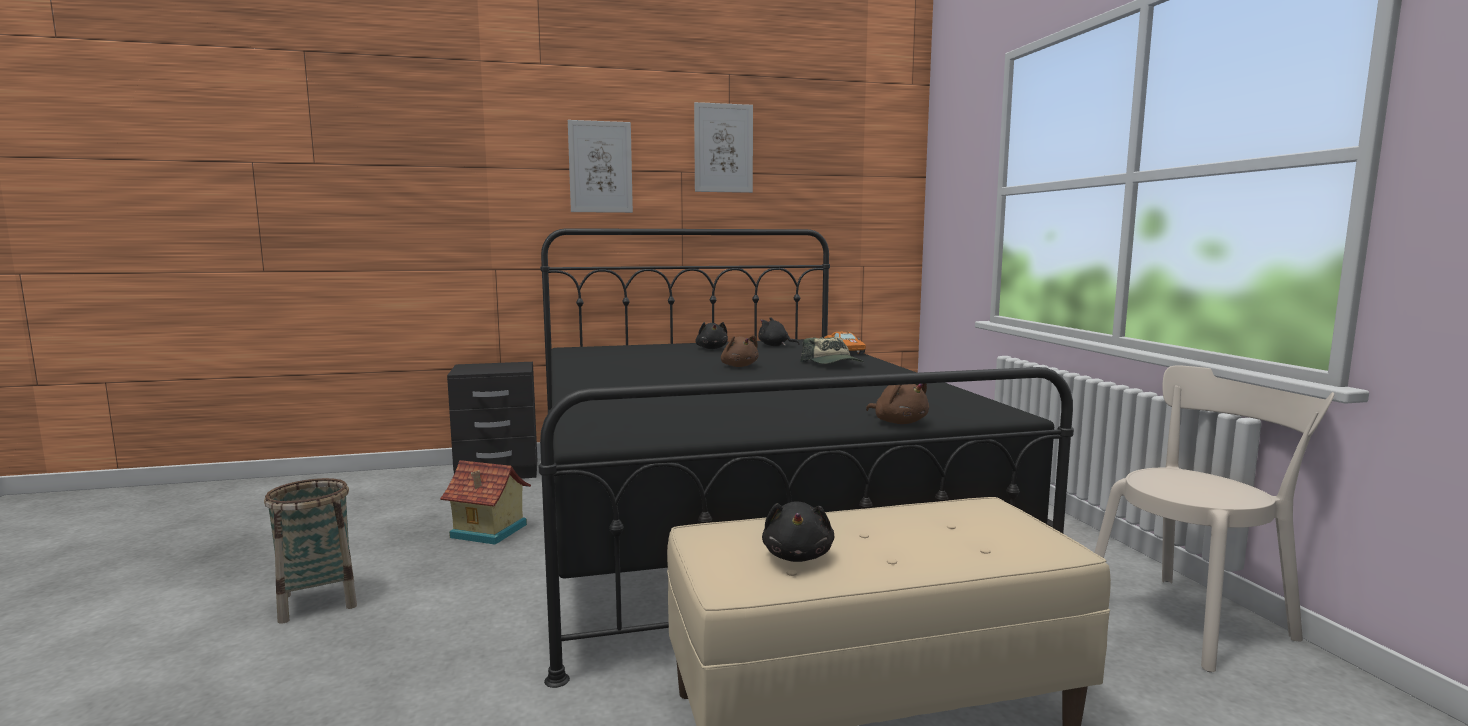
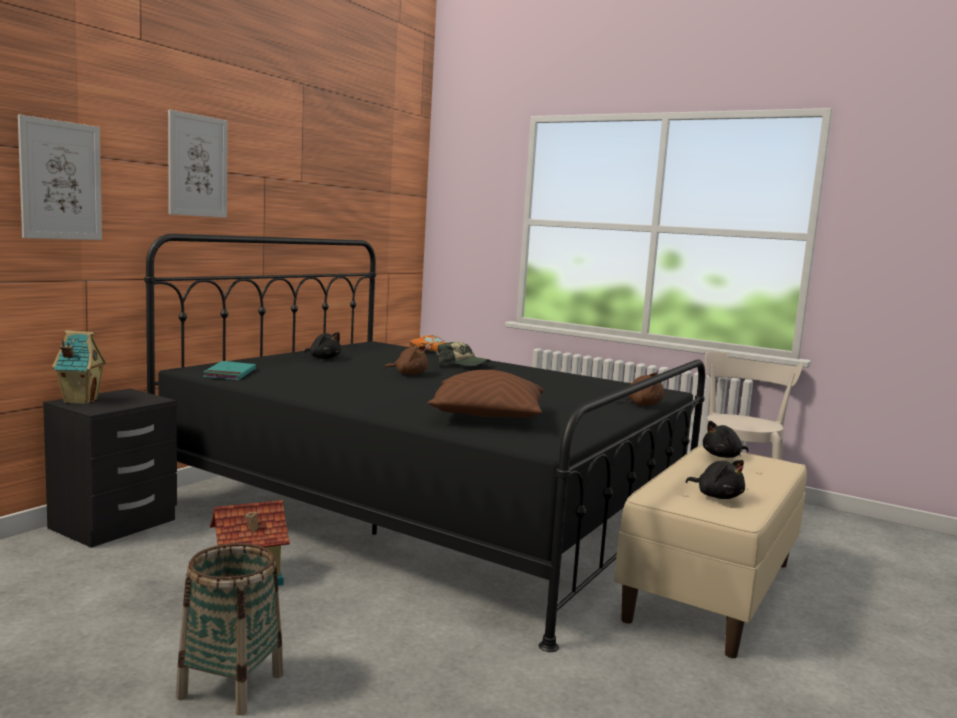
camera: 45 degrees left, 0 degrees up
(474, 366) = (80, 400): none -> toy house
(587, 353) = (230, 374): none -> turquoise book
(655, 408) = (488, 417): none -> brown pillow
(723, 148) = (299, 157): picture -> picture (61, 180)
(775, 346) = (364, 351): black plush toy -> black plush toy (723, 456)

